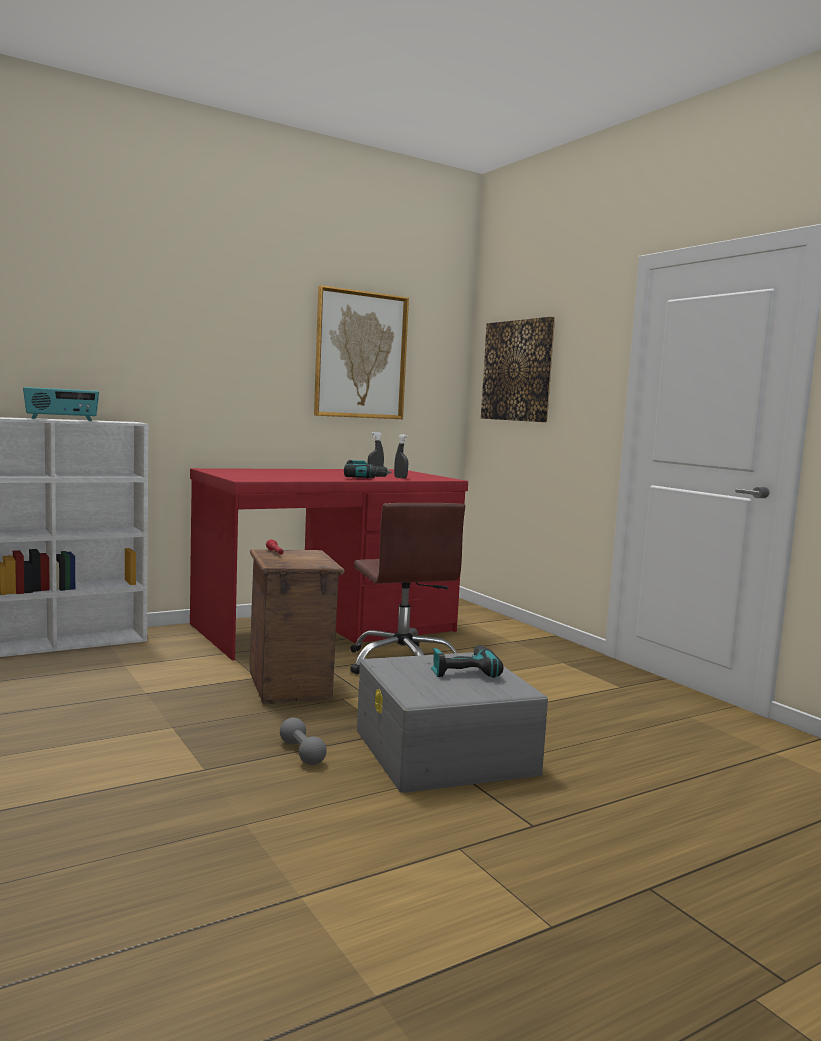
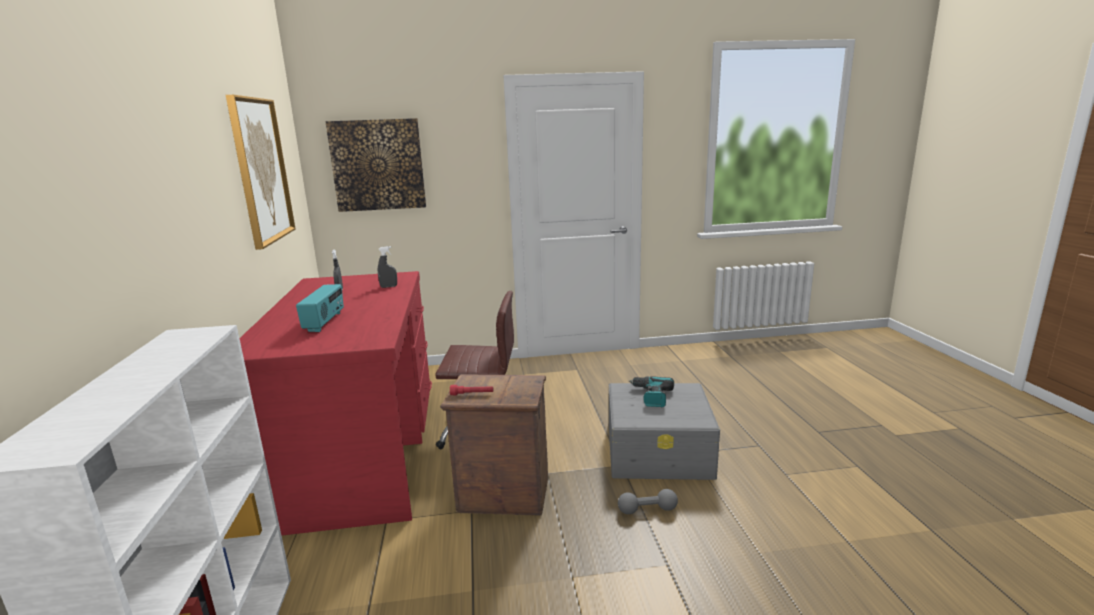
camera: 65 degrees left, 10 degrees up
(61, 419) = (147, 370): radio -> radio (325, 322)
(364, 477) = (381, 298): power drill -> none

